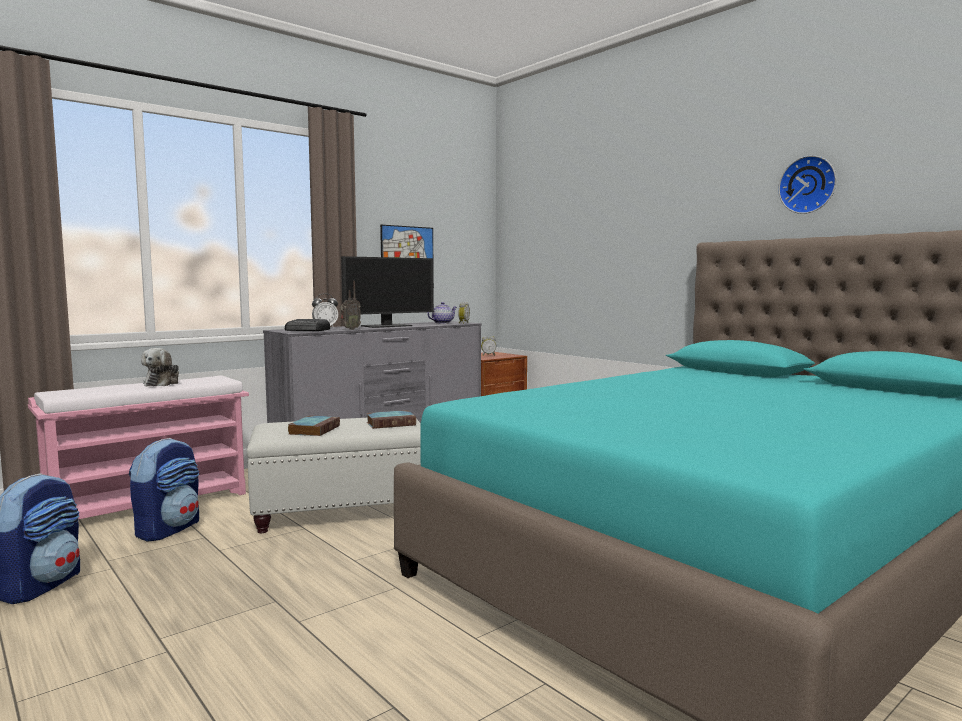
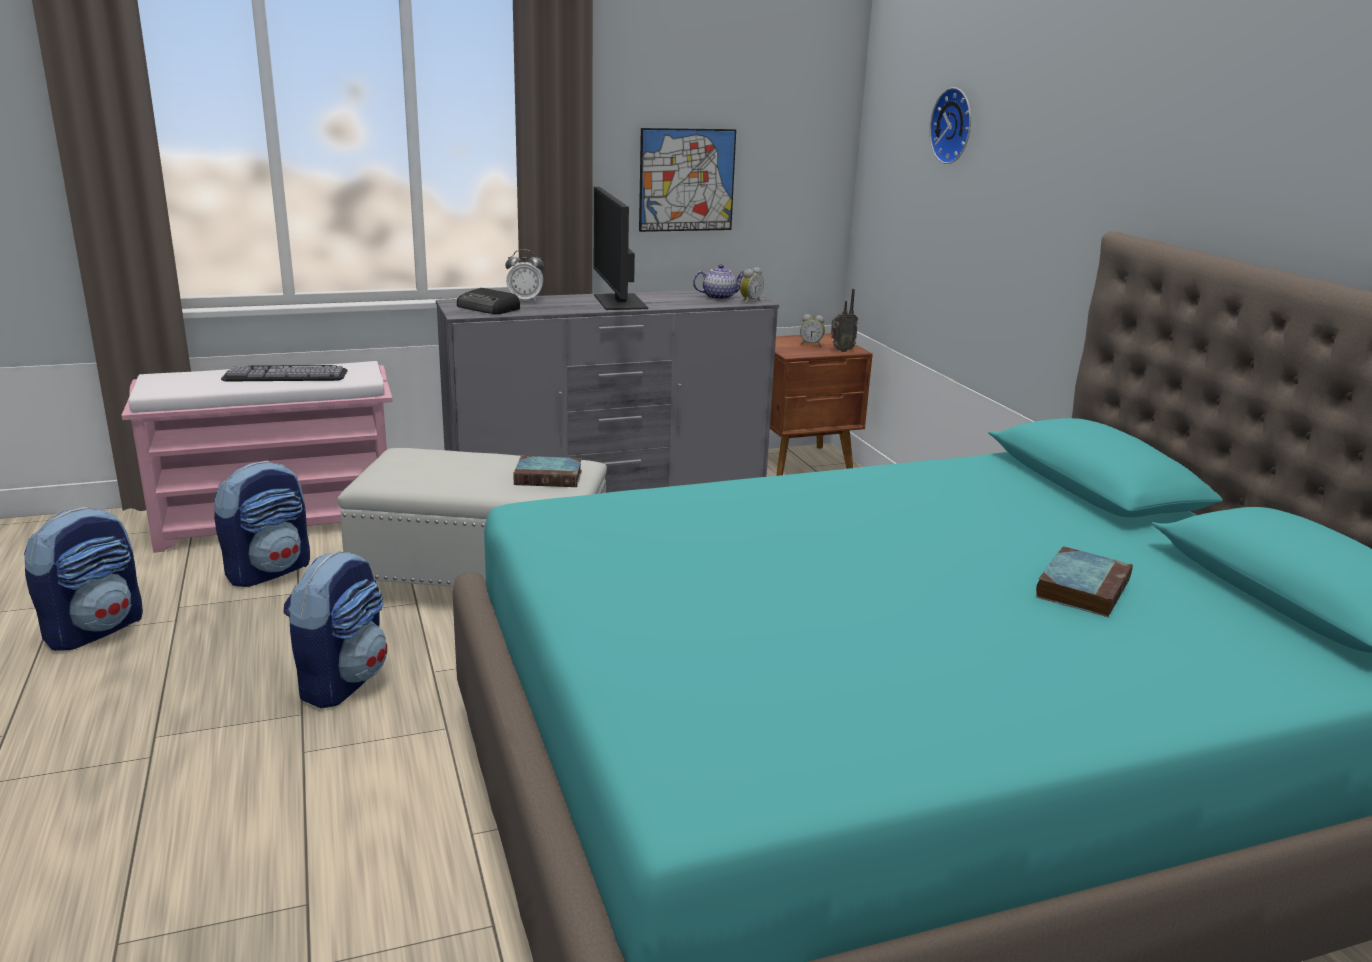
camera: 20 degrees right, 15 degrees up
(163, 383) = (288, 373): plush toy -> keyboard
(290, 577) = (342, 681): none -> backpack
(314, 430) = (440, 474): book -> book (1082, 588)
(350, 329) = (549, 311): radio -> radio (841, 350)
(387, 326) = (620, 302): monitor -> monitor turned 90 degrees clockwise
(808, 185) = (1300, 159): wall clock -> wall clock (955, 126)

